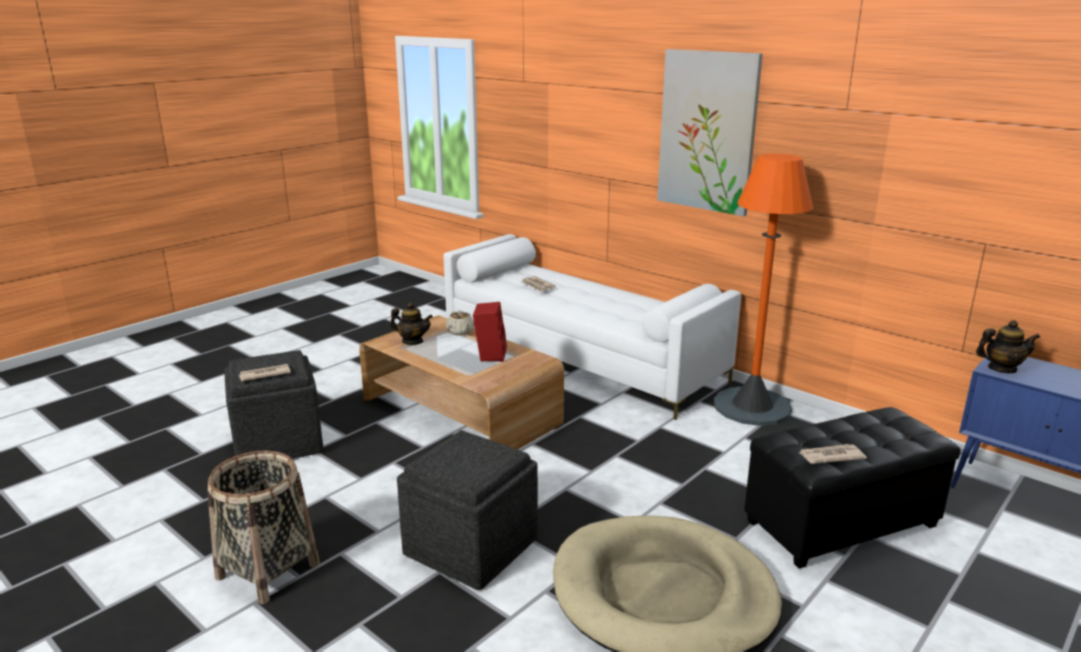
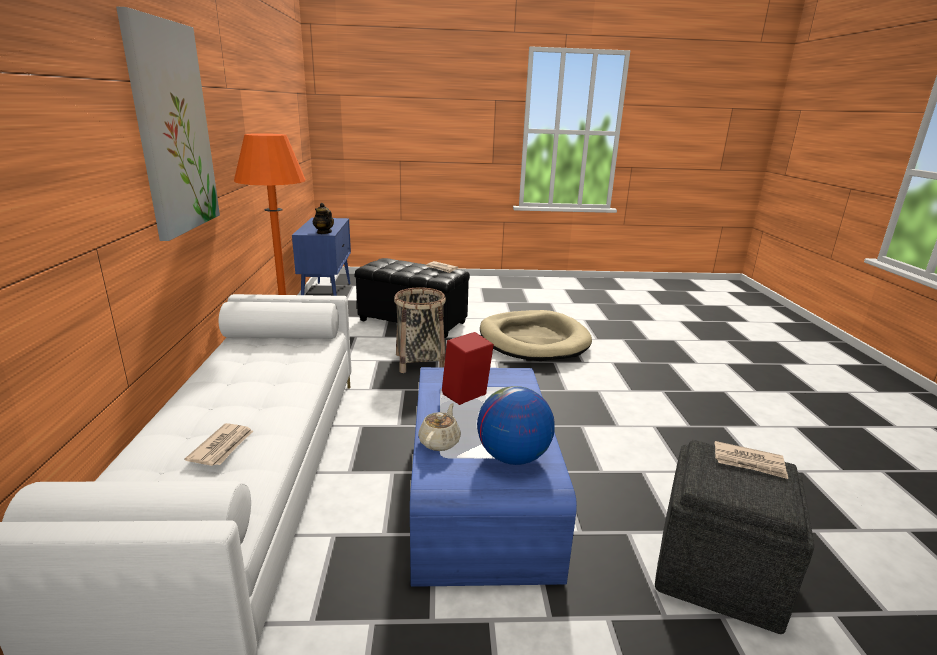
camera: 135 degrees left, 0 degrees up
(267, 570) = (747, 439): basket -> basket (420, 362)
(412, 341) = (512, 457): teapot -> globe
(461, 411) = (480, 491): brown coffee table -> blue coffee table
(471, 547) = (600, 391): grey ottoman -> none

